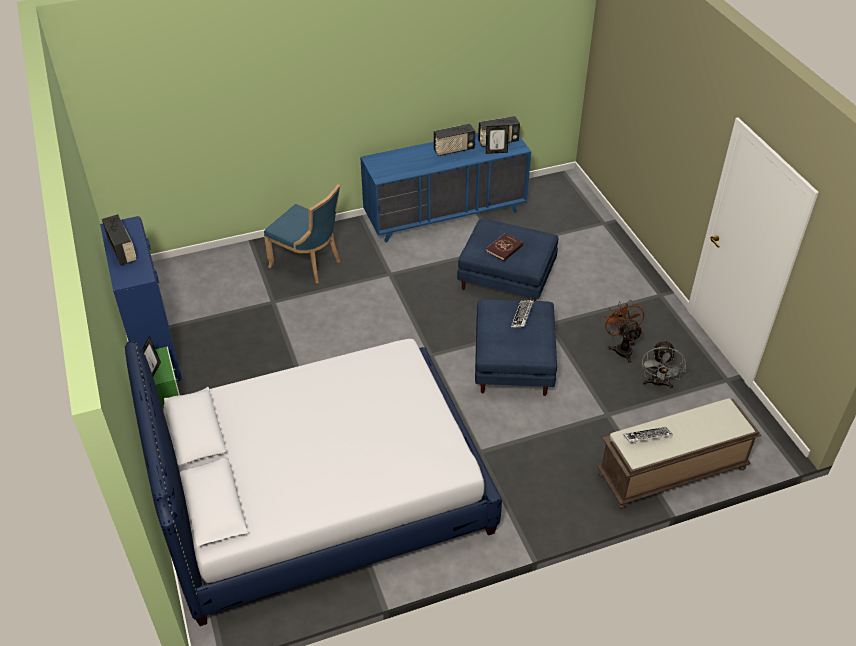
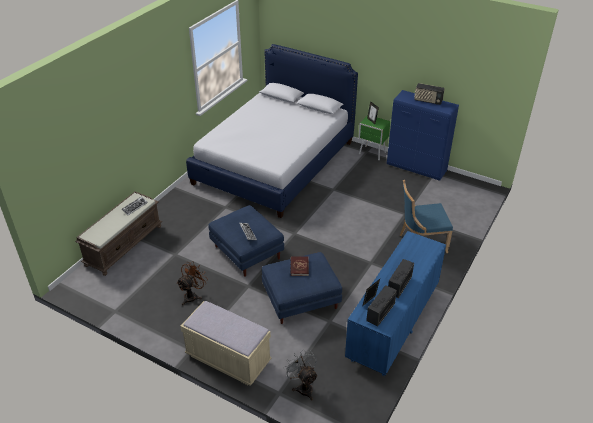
camera: 140 degrees right, 5 degrees down
(621, 348) = (192, 295): brown fan -> brown fan turned 90 degrees counterclockwise
(629, 269) = (228, 359): none -> beige bench
(657, 384) = (157, 285): grey fan -> grey fan (303, 387)

